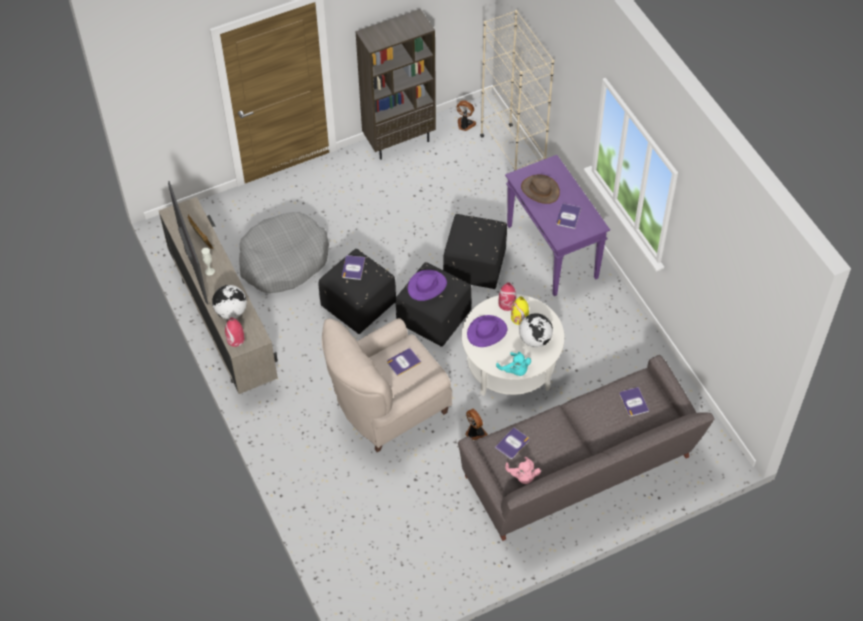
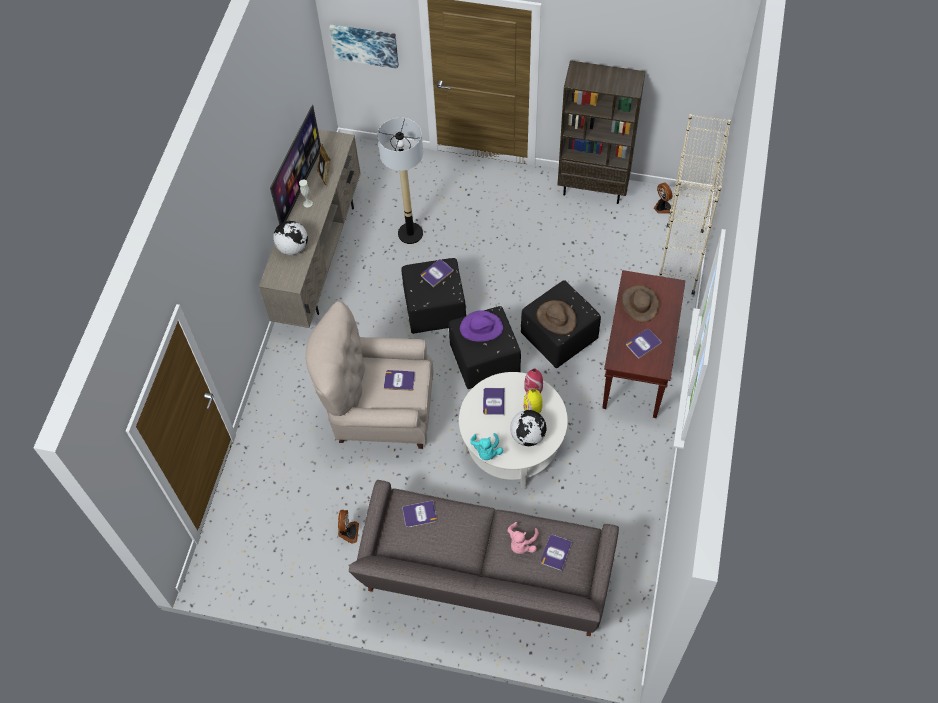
camera: 40 degrees right, 5 degrees up
(165, 111) = (365, 45): none -> picture
(235, 339) = (275, 272): red vase -> none
(283, 260) = (410, 233): grey dog bed -> floor lamp
(475, 433) = (429, 482): fan -> fan (348, 532)
(477, 244) = (556, 318): none -> brown hat
(487, 332) = (493, 401): purple hat -> book
(523, 476) = (403, 549): pink plush toy -> pink plush toy (521, 544)
(553, 252) = (637, 368): purple console table -> brown console table

